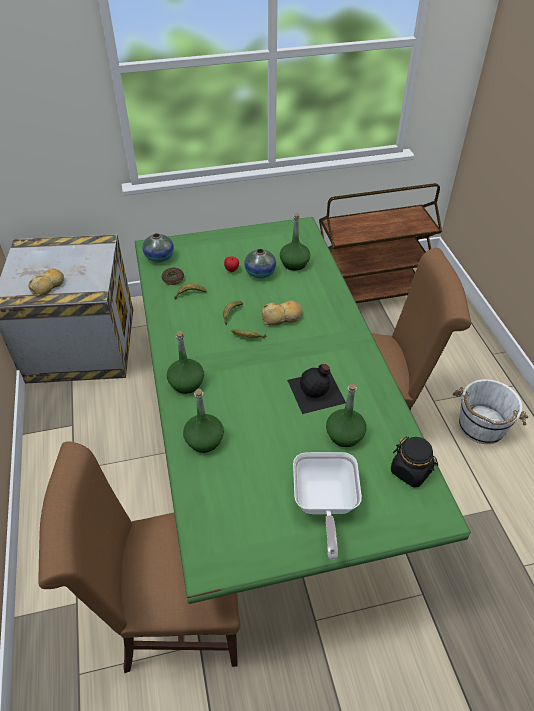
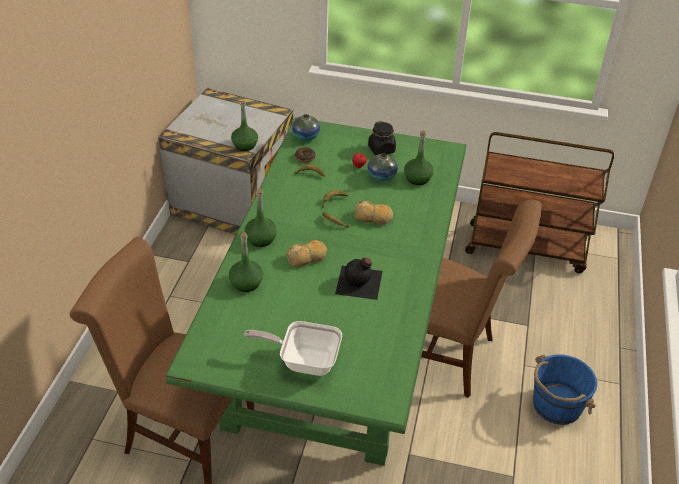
camera: 25 degrees right, 5 degrees down
(48, 286) = (212, 134): bread -> bread (307, 258)
(324, 505) = (303, 360): frying pan -> frying pan turned 75 degrees clockwise
(344, 435) = (357, 321): green bottle -> green bottle (244, 145)
(411, 471) = (391, 367): black jar -> black jar (381, 150)
(481, 426) = (556, 405): white bucket -> blue bucket

